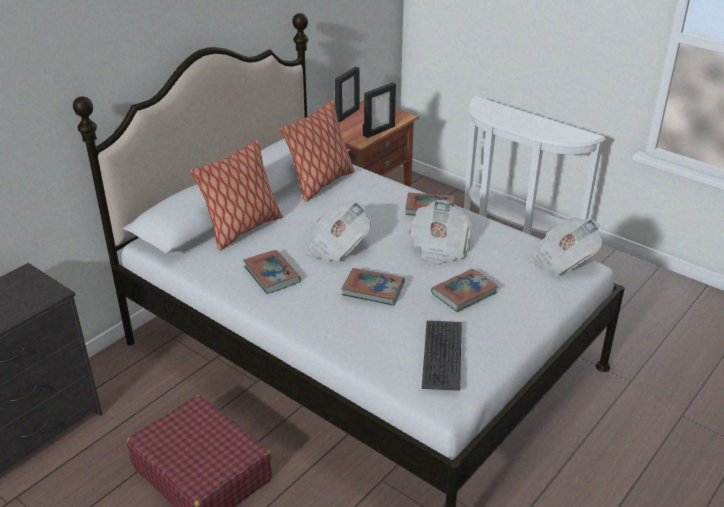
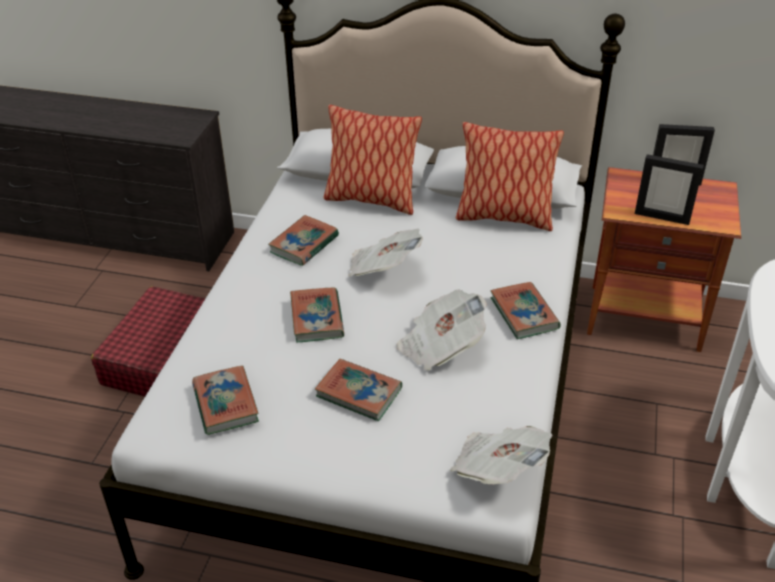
camera: 65 degrees right, 5 degrees up
(441, 355) = (225, 403): keyboard -> book

